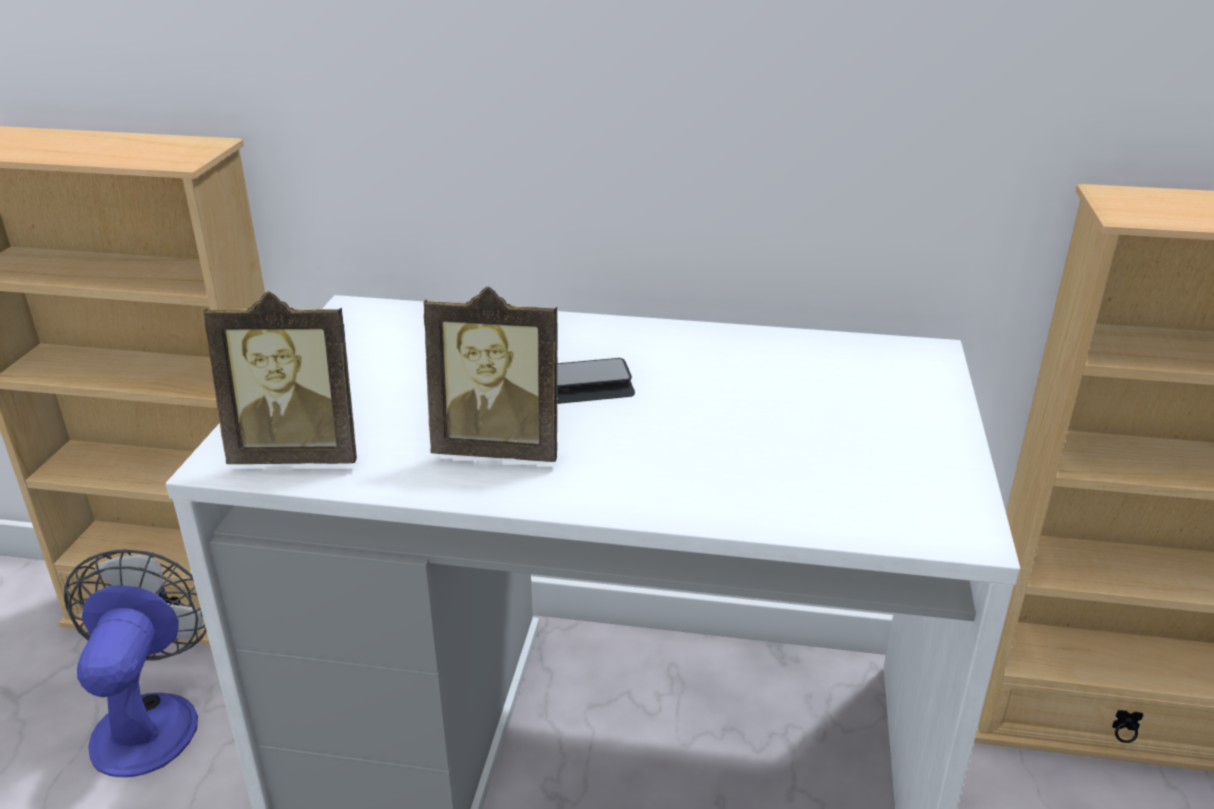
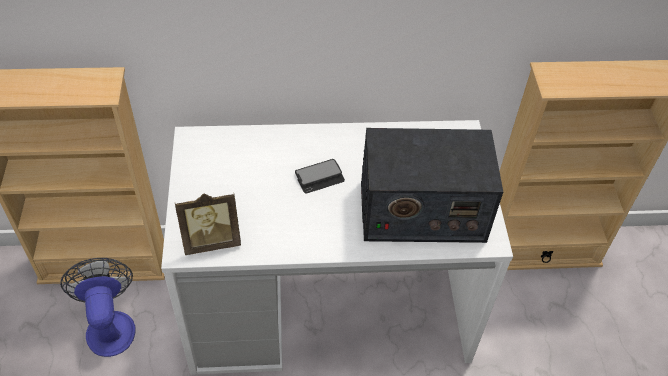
camera: 15 degrees left, 20 degrees up
(500, 447) = (297, 223): picture frame -> none
(795, 459) = (421, 210): none -> radio

